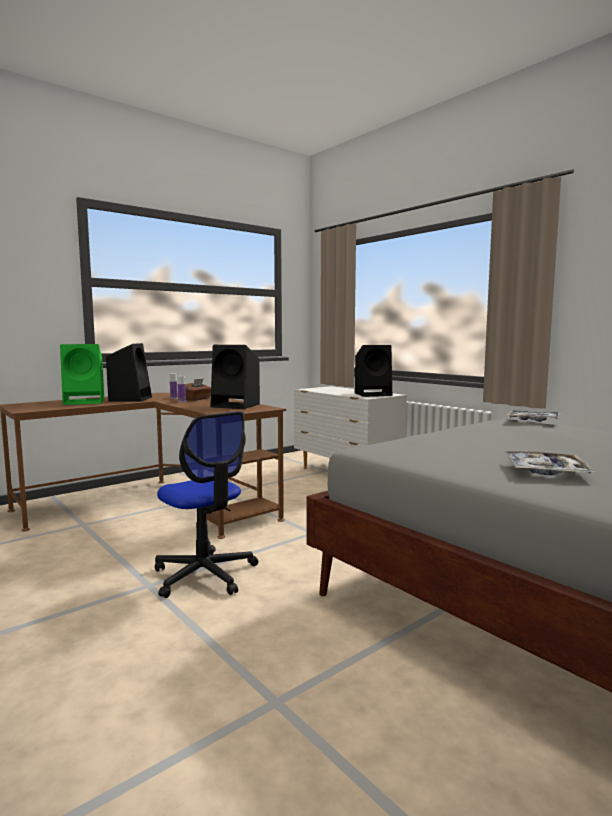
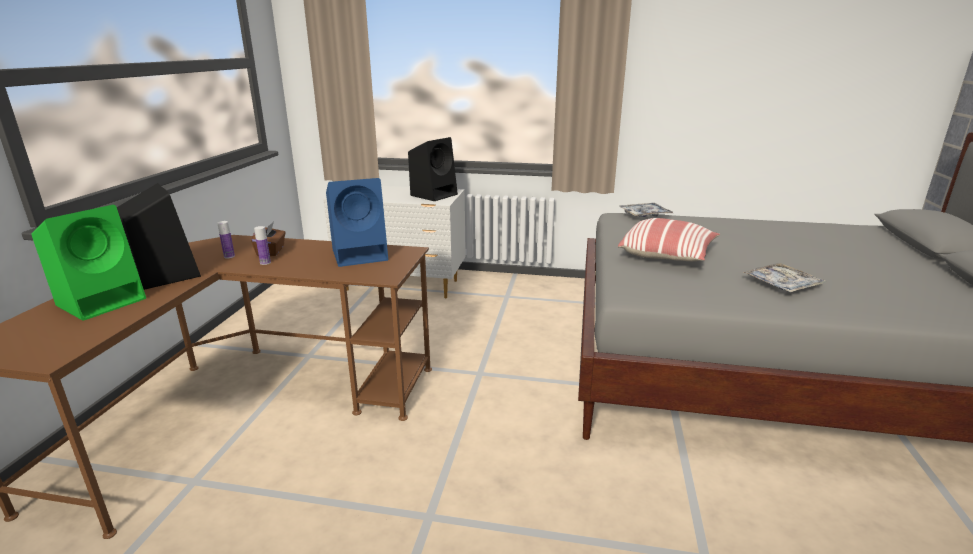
camera: 40 degrees left, 15 degrees up
(205, 575) = (462, 472): office chair -> none
(237, 405) = (361, 255): black speaker -> blue speaker
(476, 440) = (667, 255): none -> pillow

